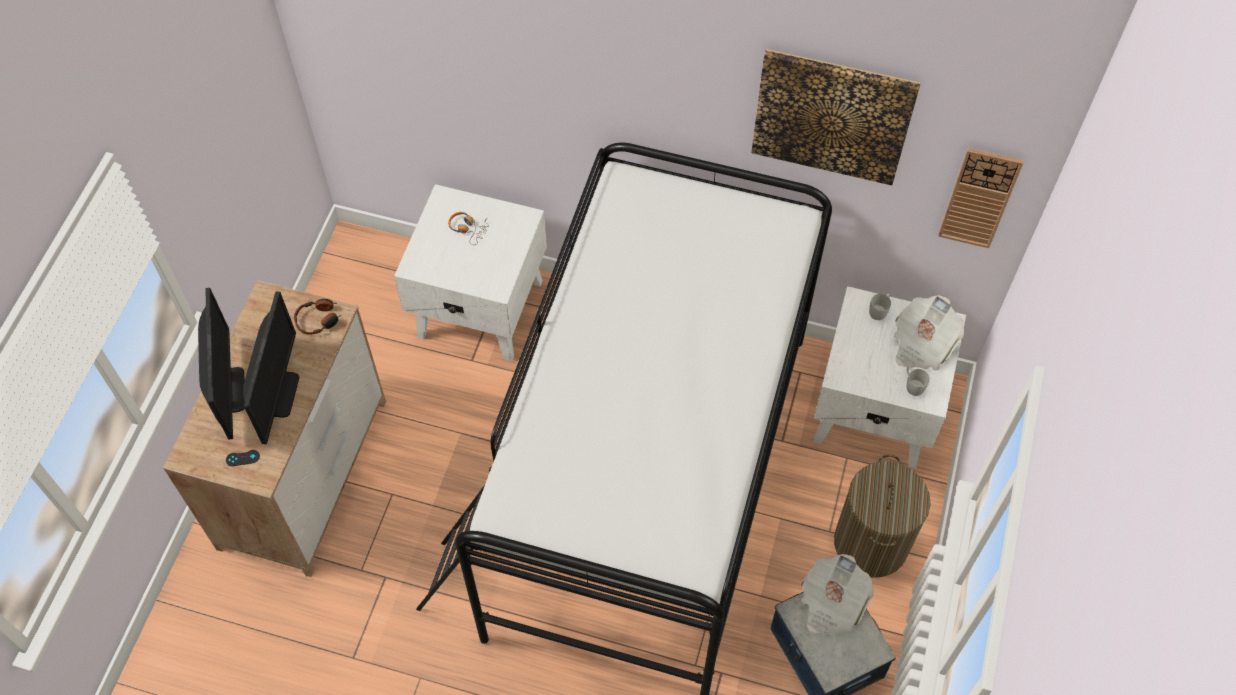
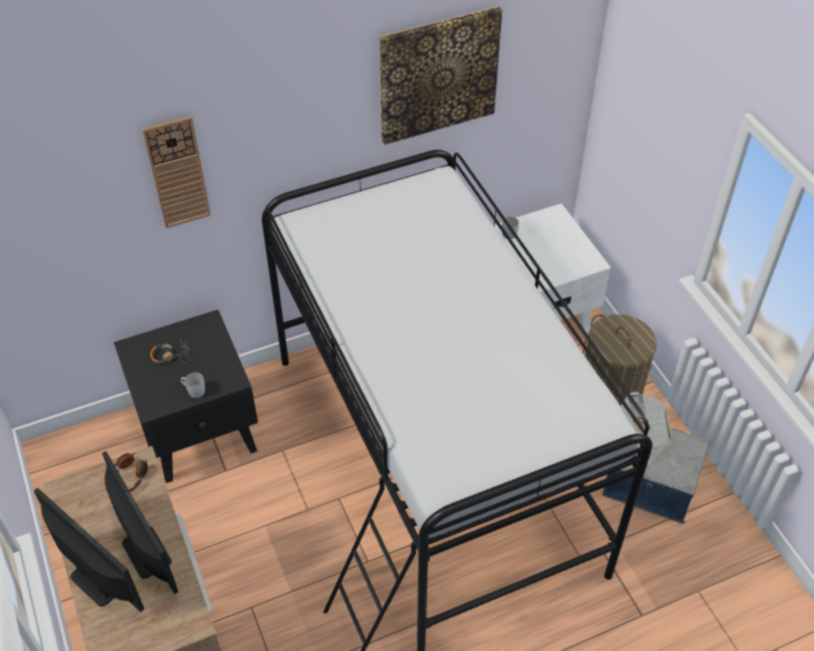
camera: 40 degrees left, 10 degrees down
(242, 458) = (162, 621): black game controller -> none
(482, 309) = (200, 430): white nightstand -> black nightstand
(913, 385) = (573, 261): white mug -> white mug (193, 390)
(922, 344) = (553, 235): newspaper -> none
(979, 198) = (553, 91): wall clock -> wall clock (177, 172)

